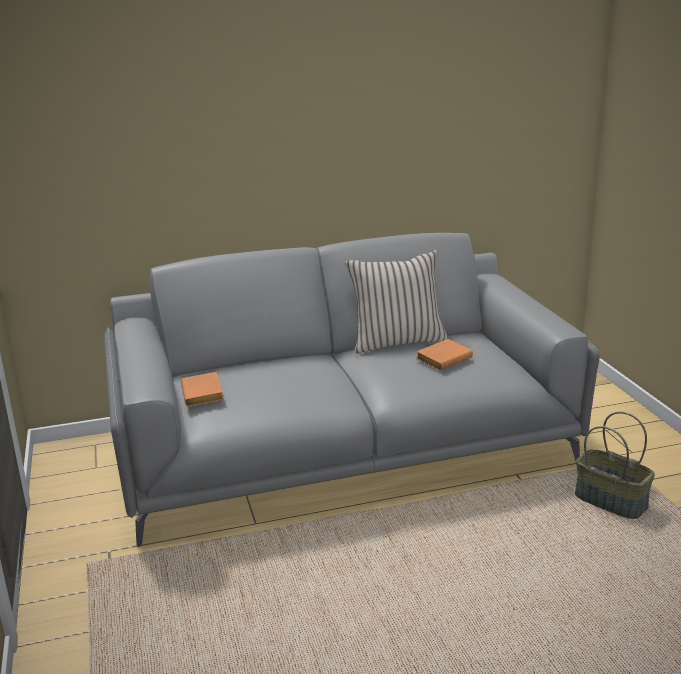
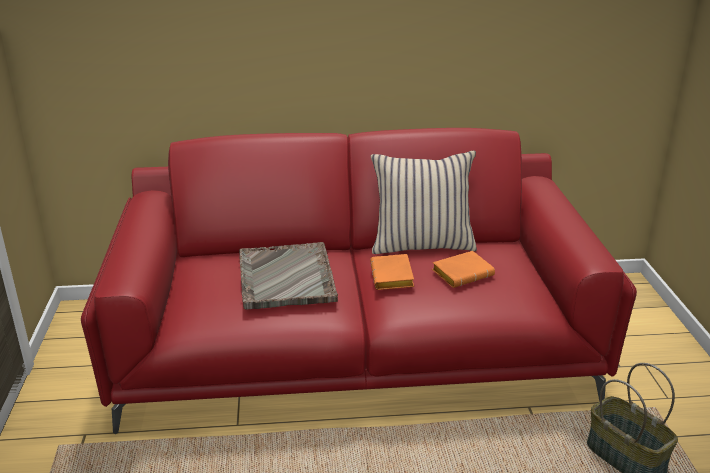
camera: 10 degrees right, 5 degrees up
(204, 394) = (198, 286): orange book -> orange book (393, 277)
(285, 379) = (286, 278): none -> grey tray
(345, 449) = (356, 349): grey sofa -> red sofa

